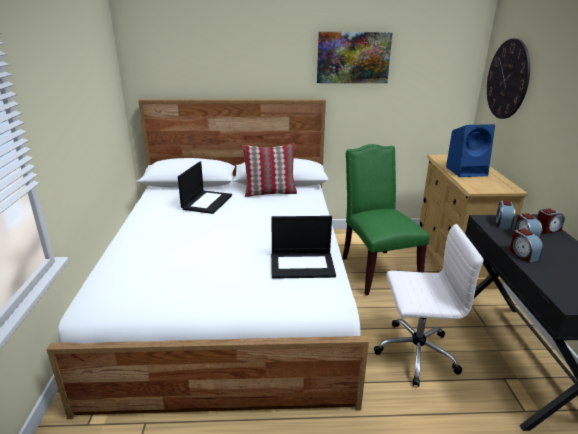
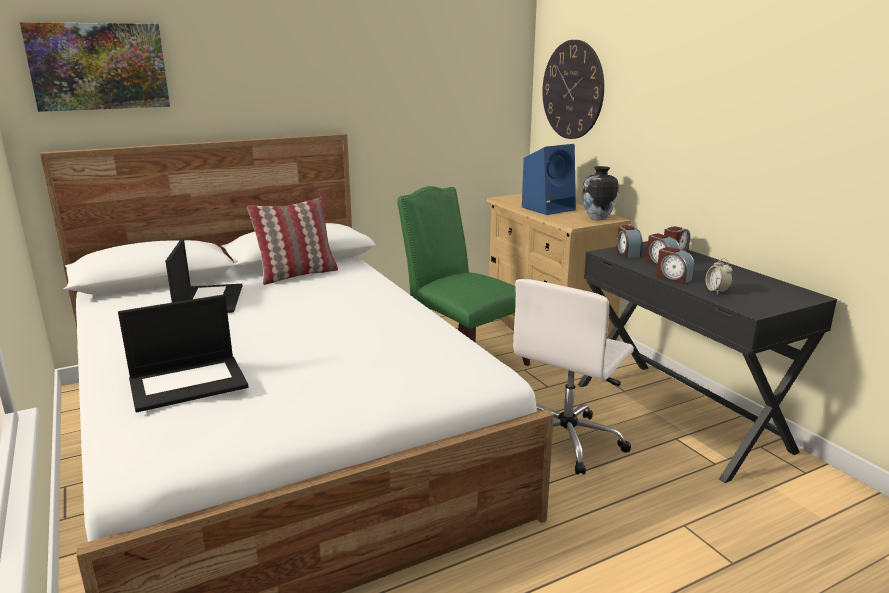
camera: 25 degrees left, 5 degrees down
(303, 265) = (420, 345): laptop -> laptop (189, 382)
(353, 57) = (376, 72): picture -> picture (99, 66)
(414, 353) = (567, 440): white office chair -> white office chair turned 150 degrees clockwise
(499, 187) = (597, 218): none -> vase
(552, 276) = (717, 291): none -> alarm clock

